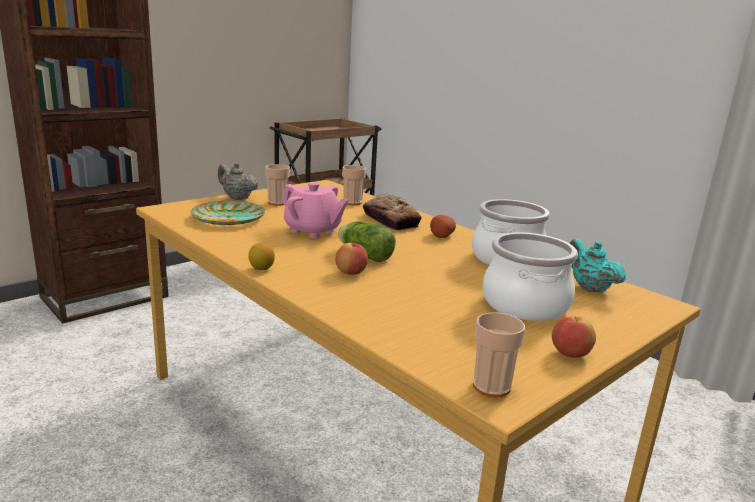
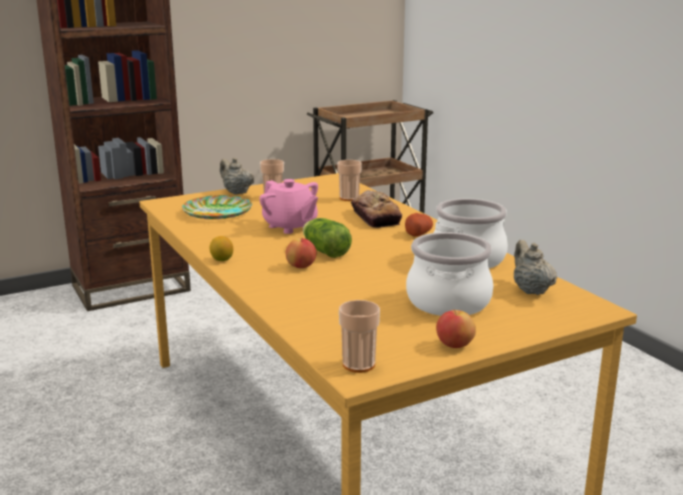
camera: 15 degrees right, 0 degrees up
(589, 288) = (530, 290): turquoise teapot -> beige teapot

